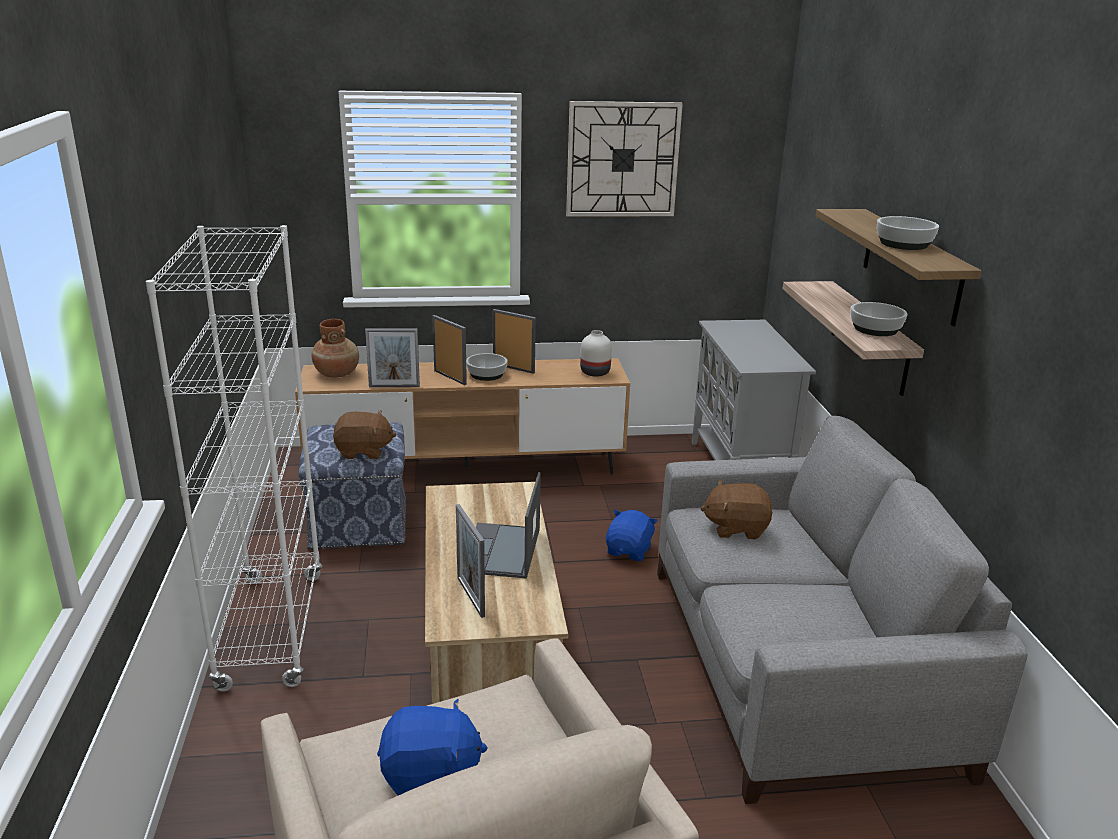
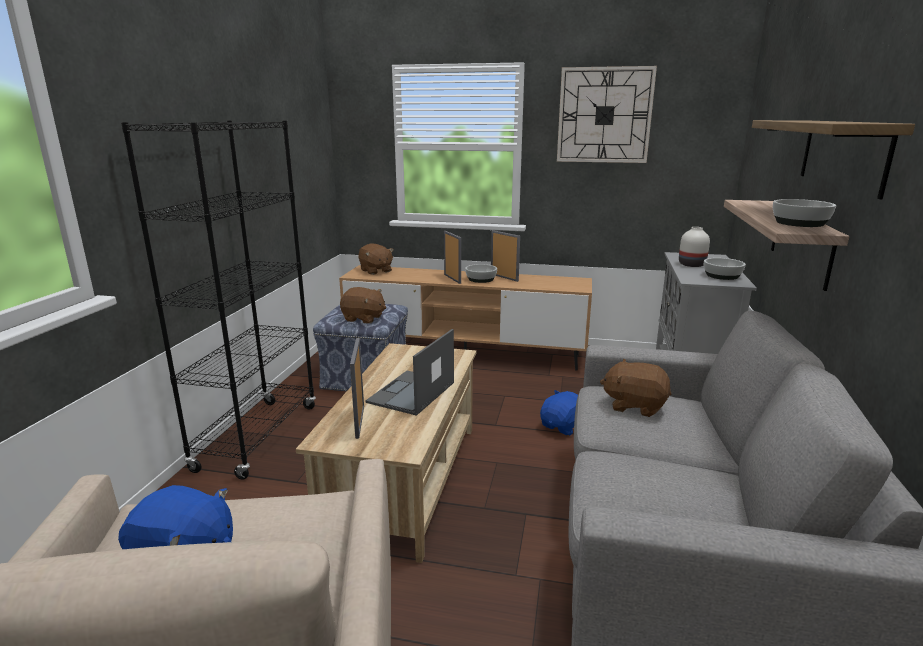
camera: 20 degrees right, 5 degrees down
(272, 630) = (257, 437): white bookcase -> black bookcase
(337, 373) = (375, 271): brown vase -> brown plush toy
(394, 386) = (408, 280): picture frame -> none
(594, 372) = (566, 284): white vase -> white vase (691, 264)
(903, 244) = (828, 121): bowl -> bowl (722, 275)

